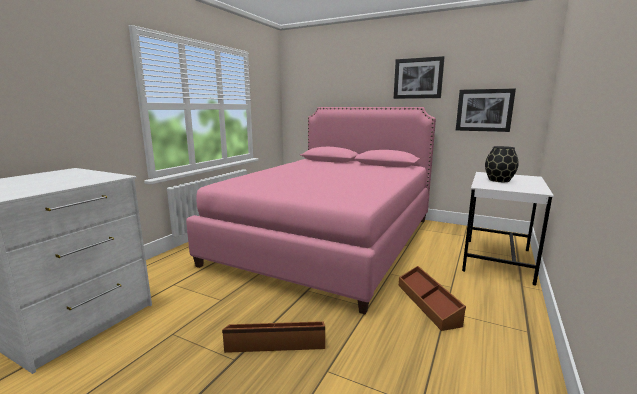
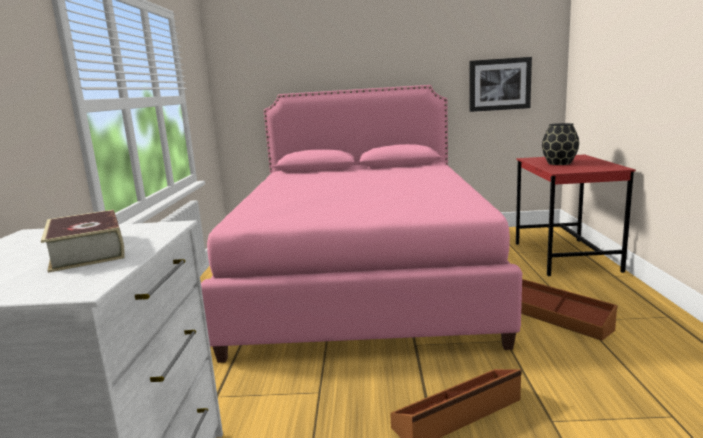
camera: 25 degrees left, 0 degrees up
(56, 182) = (87, 251): none -> book
(418, 78) = (416, 48): picture -> none
(497, 260) = (565, 257): white desk -> red desk

